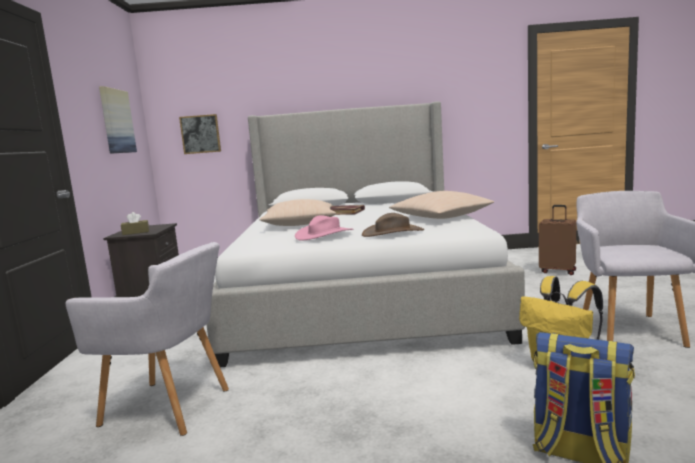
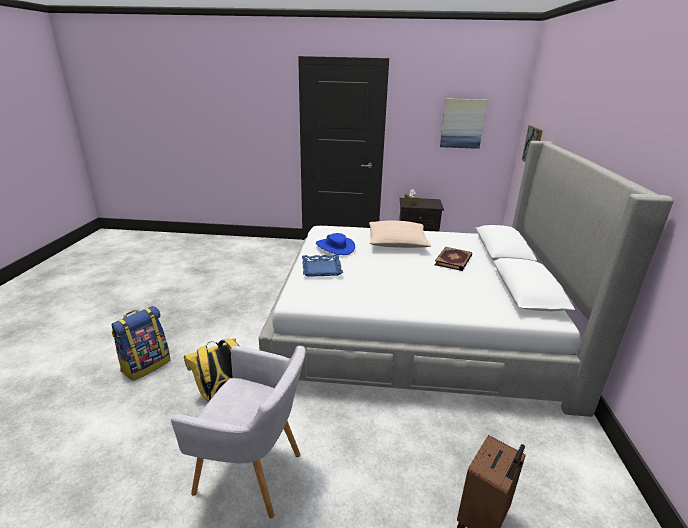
camera: 95 degrees right, 15 degrees up
(171, 407) = (275, 269): grey armchair -> none
(324, 234) = (335, 247): pink hat -> blue hat
(393, 232) = (322, 268): brown hat -> blue tray
(440, 217) = (378, 297): beige pillow -> none

